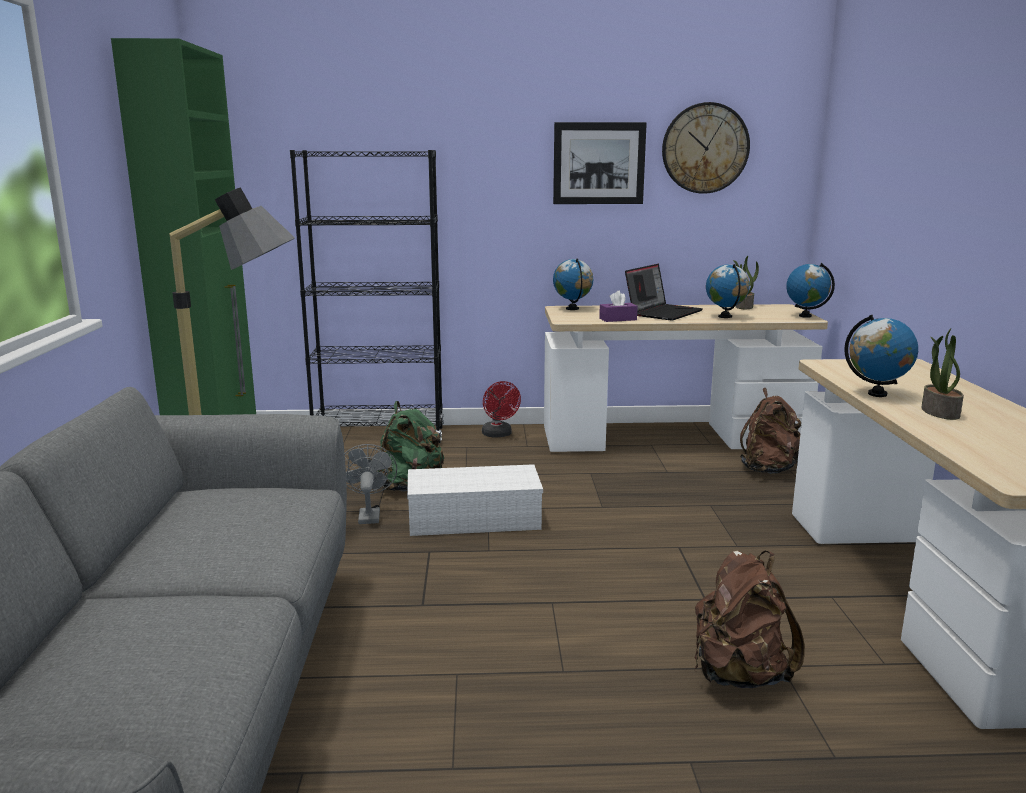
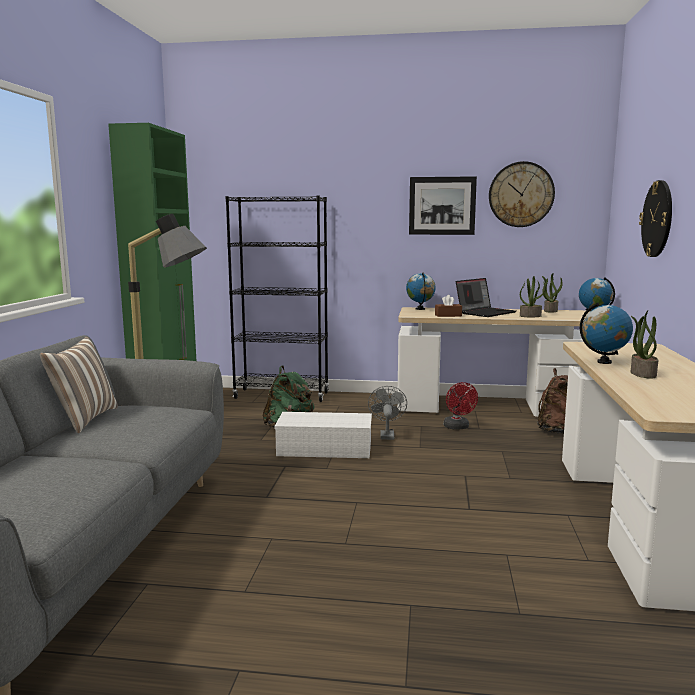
camera: 10 degrees right, 5 degrees down
(152, 522) = (84, 419): none -> pillow
(369, 514) = (254, 442): grey fan -> grey fan (386, 434)
(499, 435) = (365, 399): red fan -> red fan (458, 427)
(618, 319) = (448, 315): purple tissue box -> brown tissue box
(725, 317) = (530, 316): globe -> potted plant
(738, 675) = (471, 557): brown backpack -> none
(911, 190) = (657, 219): none -> wall clock

